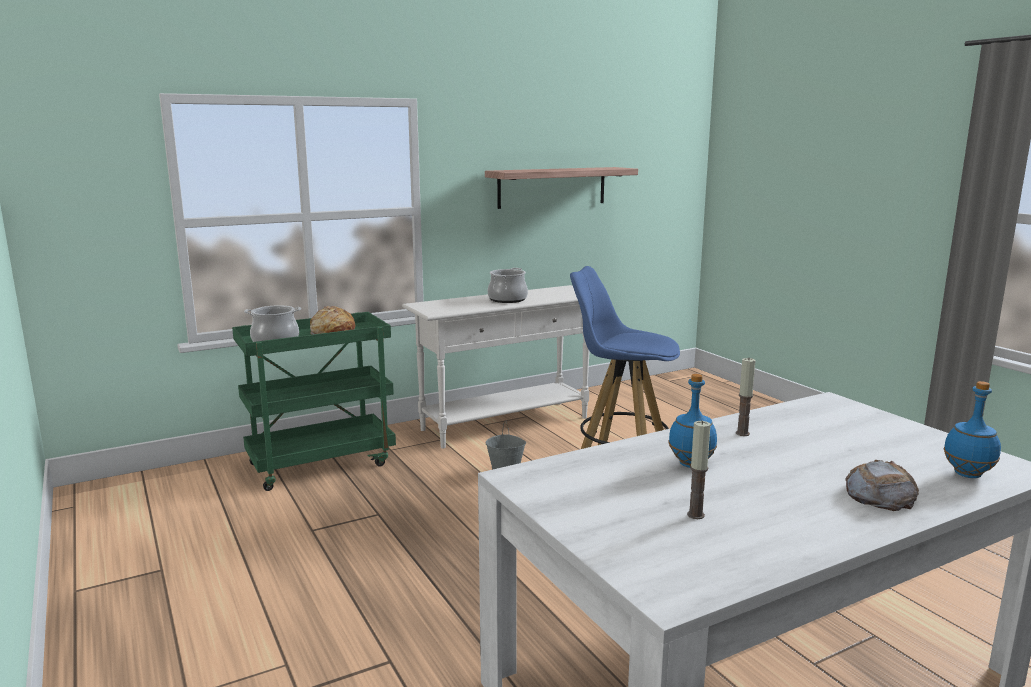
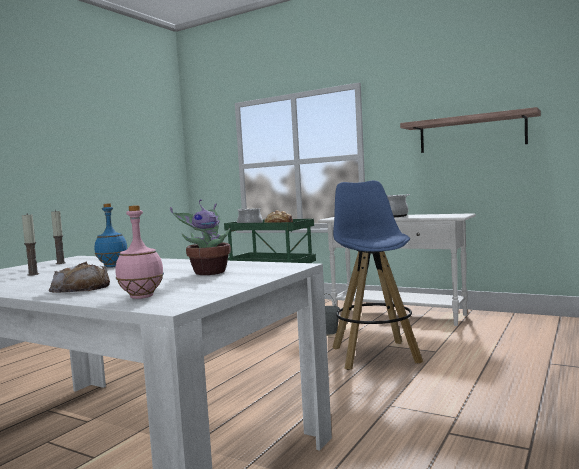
camera: 60 degrees right, 10 degrees down
(742, 433) = (181, 264): candle -> candle (60, 263)
(830, 432) = (209, 272): none -> potted plant
(968, 474) = (141, 297): blue bottle -> pink bottle

